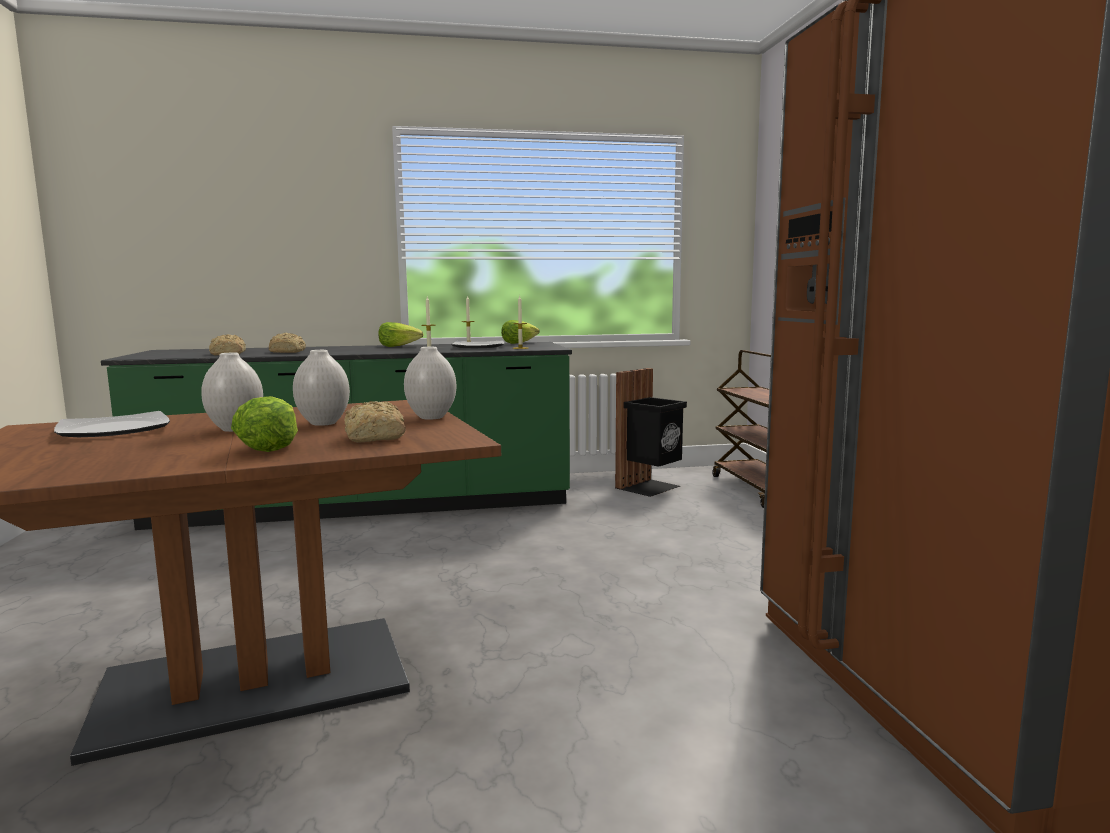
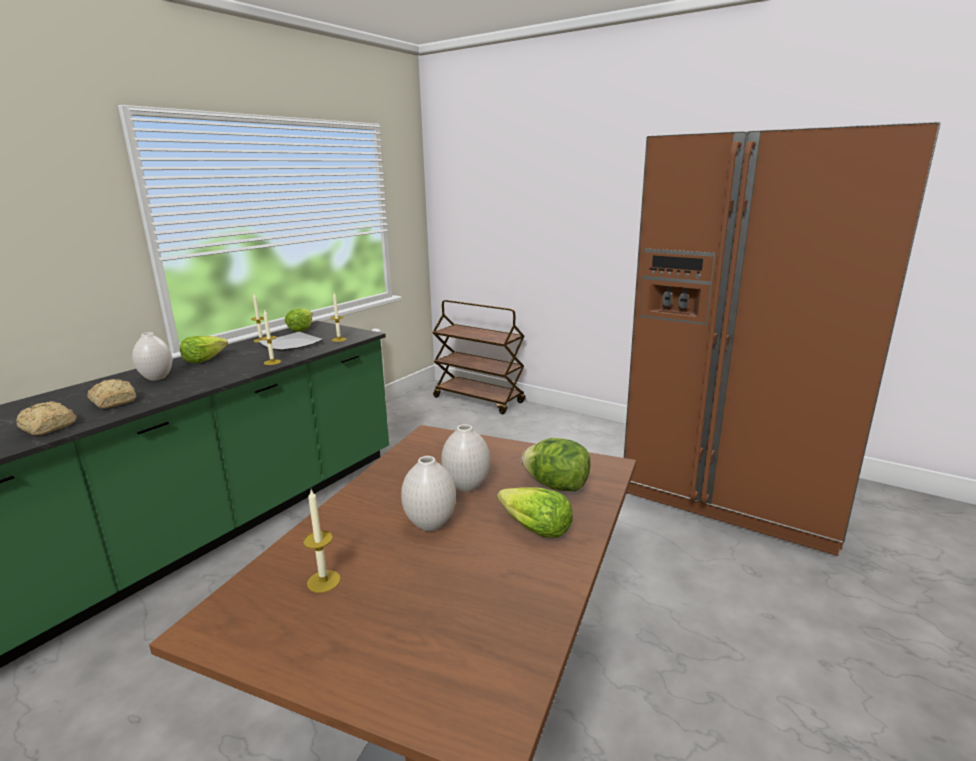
camera: 45 degrees left, 10 degrees up
(113, 430) = (323, 581): plate -> candle
(374, 437) = (557, 486): bread -> lettuce
(432, 417) = (509, 447): white vase -> white vase (157, 378)
(650, 487) = (412, 421): black trash can -> none

